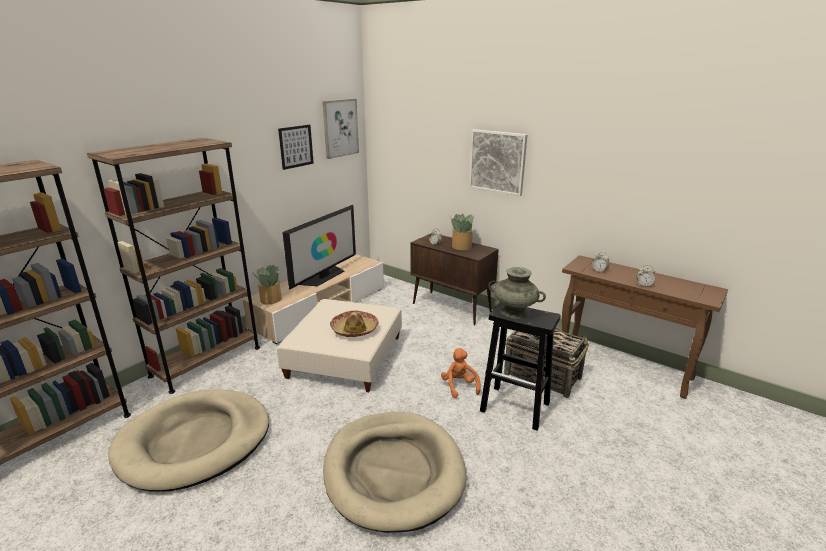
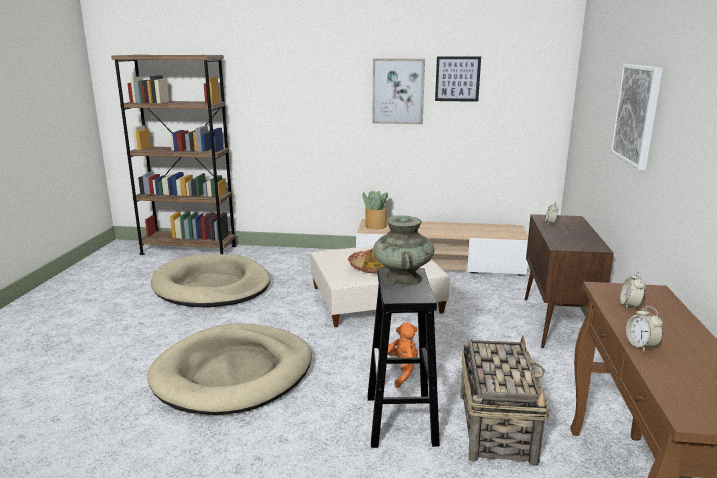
camera: 60 degrees right, 5 degrees down
(206, 361) = (303, 255): brown bookcase -> none
(324, 276) = (450, 229): television -> none
(340, 128) = (530, 66): picture -> picture (398, 91)
(461, 246) = (572, 235): potted plant -> none

